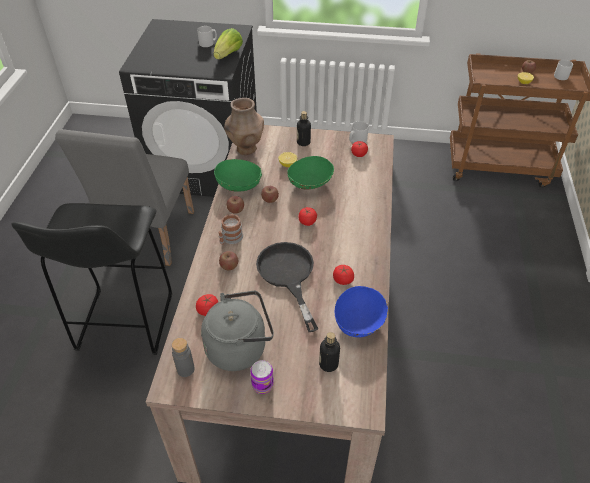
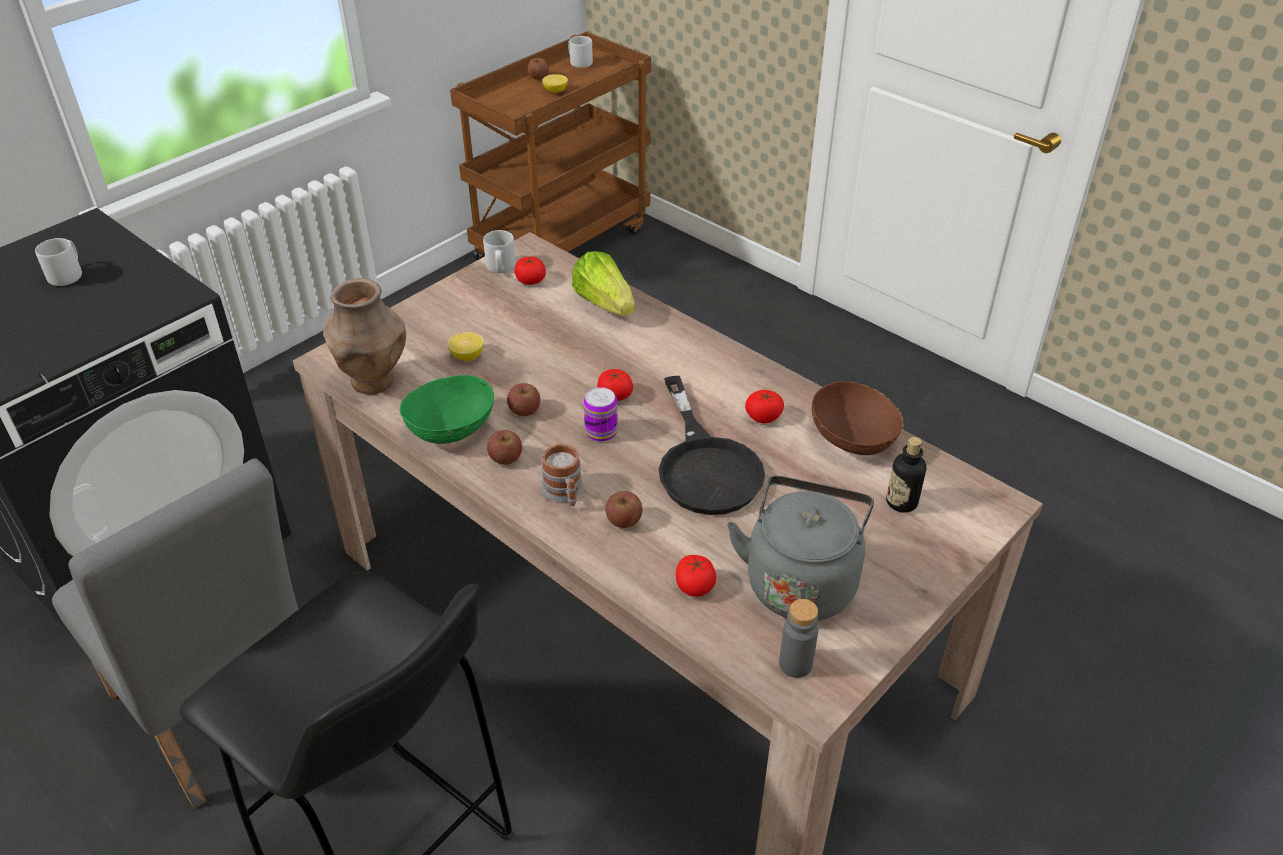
camera: 55 degrees left, 5 degrees down
(228, 55) = (142, 268): lettuce -> lettuce (604, 303)
(262, 385) = (889, 587): can -> can (601, 432)
(288, 275) = (705, 465): black frying pan -> black frying pan turned 120 degrees counterclockwise
(303, 142) = (436, 317): bottle -> none
(310, 184) = (538, 355): green bowl -> none
(359, 323) = (853, 439): blue bowl -> brown bowl

